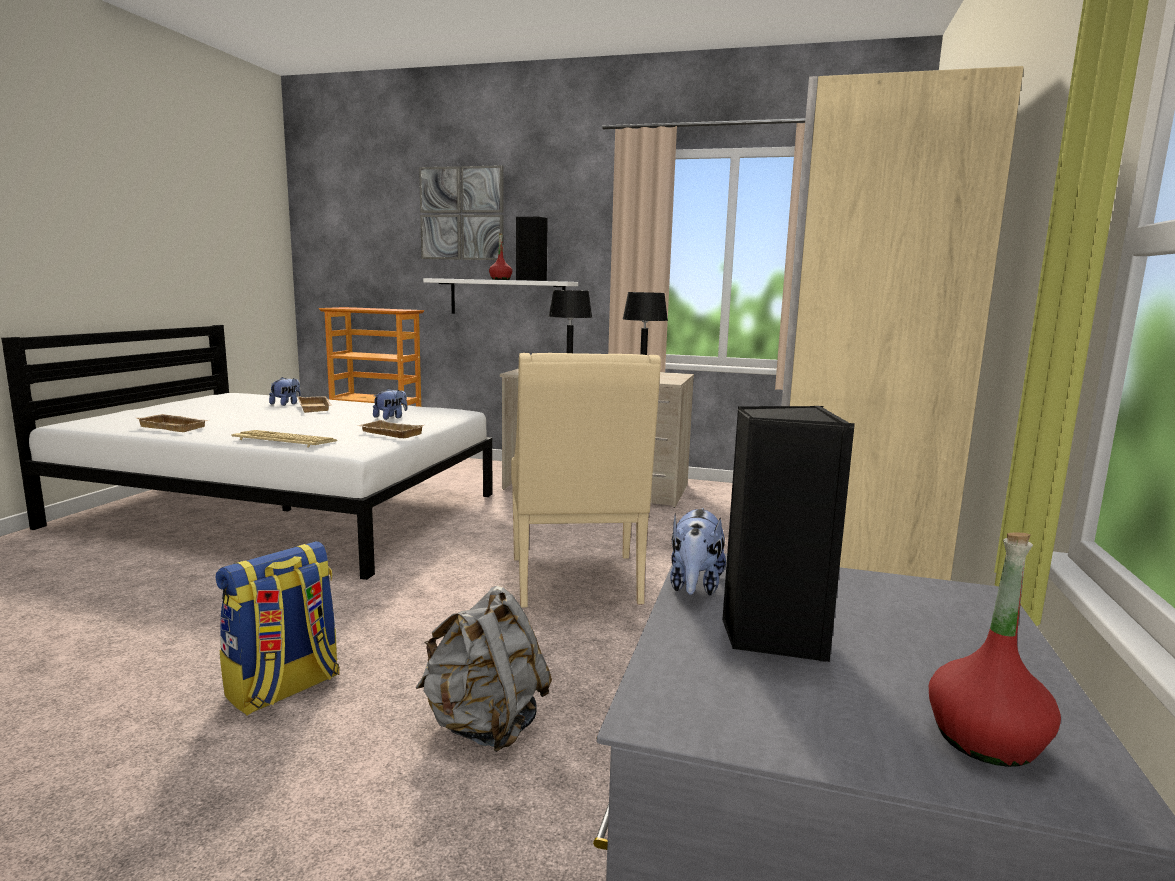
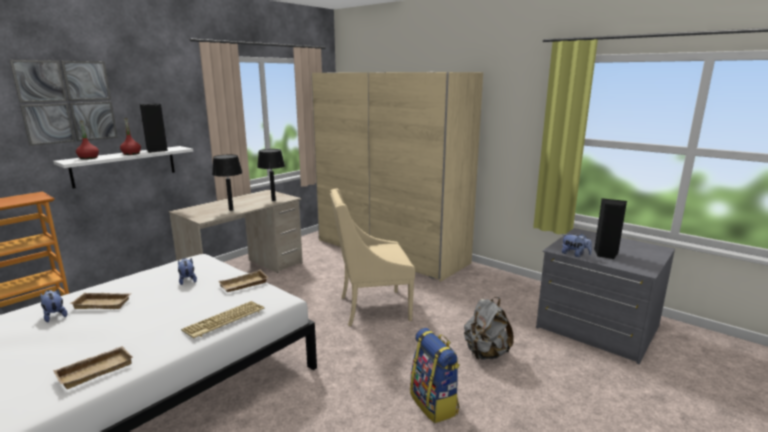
camera: 65 degrees left, 5 degrees up
(577, 582) = (371, 308): beige armchair -> beige armchair turned 150 degrees clockwise
(985, 740) = (647, 250): red bottle -> red bottle (88, 158)

